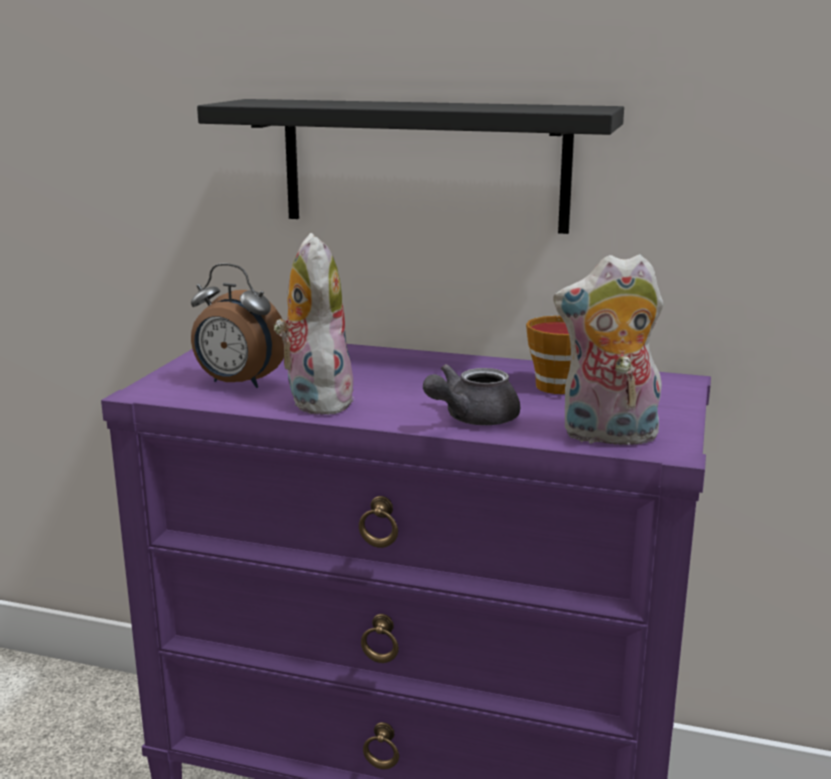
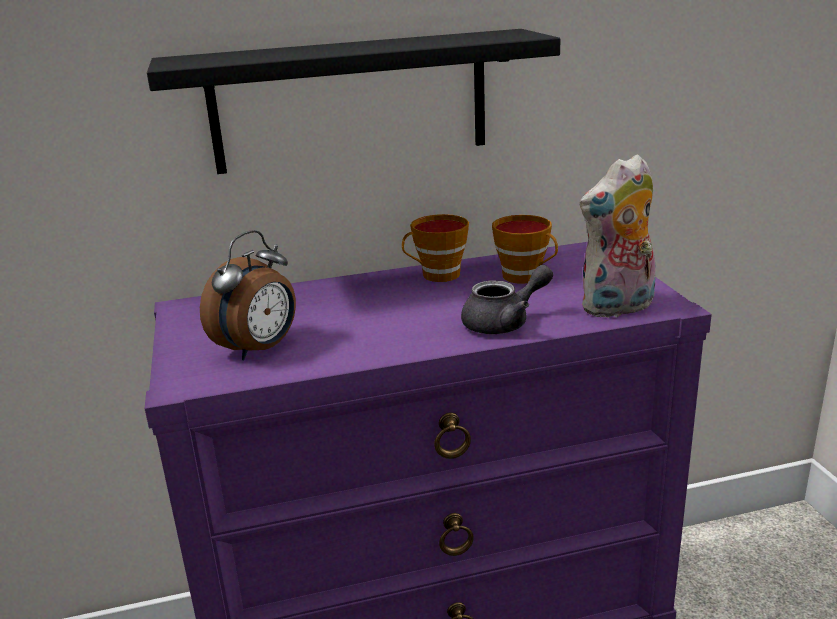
camera: 30 degrees left, 5 degrees up
(237, 384) = (259, 349): alarm clock -> alarm clock turned 45 degrees counterclockwise
(315, 400) = (355, 344): plush toy -> none
(472, 419) = (505, 323): grey teapot -> grey teapot turned 135 degrees counterclockwise
(476, 367) = (437, 276): none -> cup

